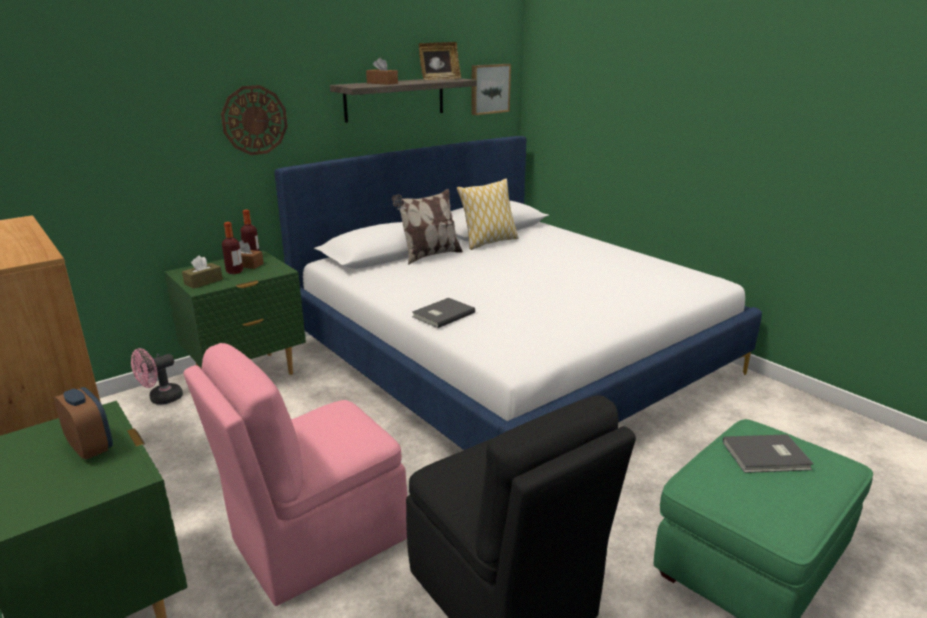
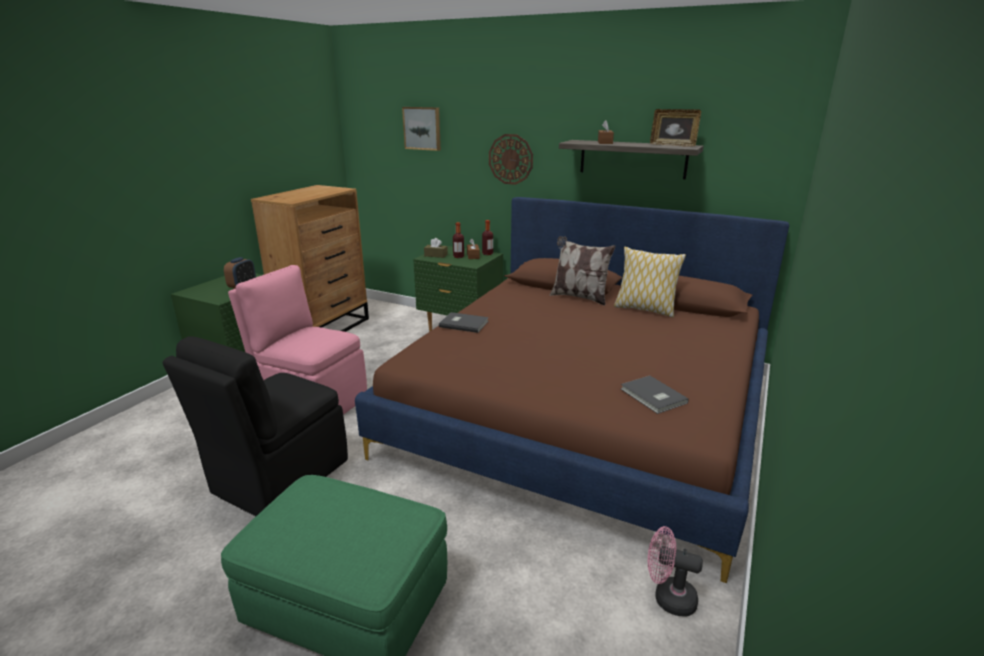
camera: 65 degrees right, 0 degrees up
(161, 399) = (416, 318): pink fan -> pink fan (668, 597)
(489, 89) = (756, 163): picture -> picture (422, 128)
(510, 357) = (584, 412): white bed -> brown bed
(768, 457) = (360, 521): grey book -> grey book (652, 397)

